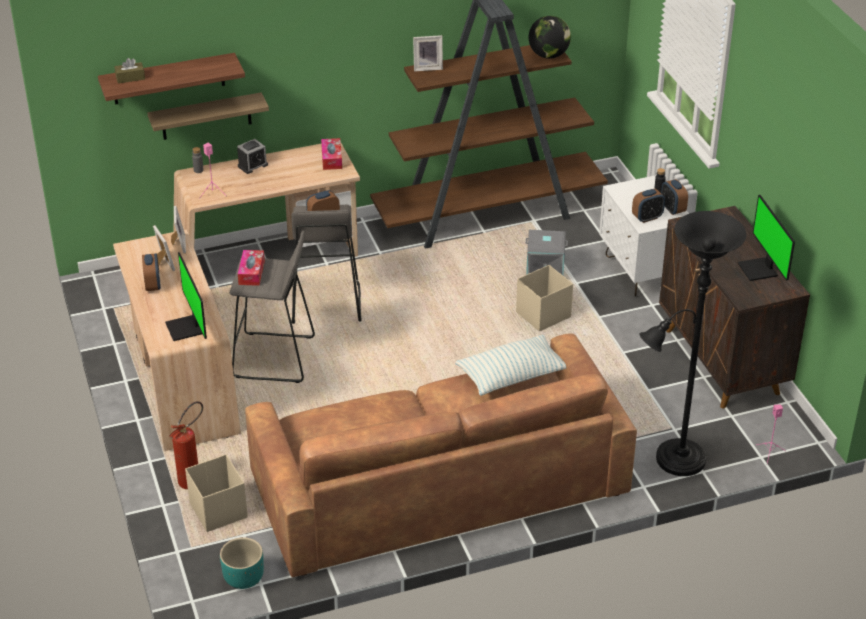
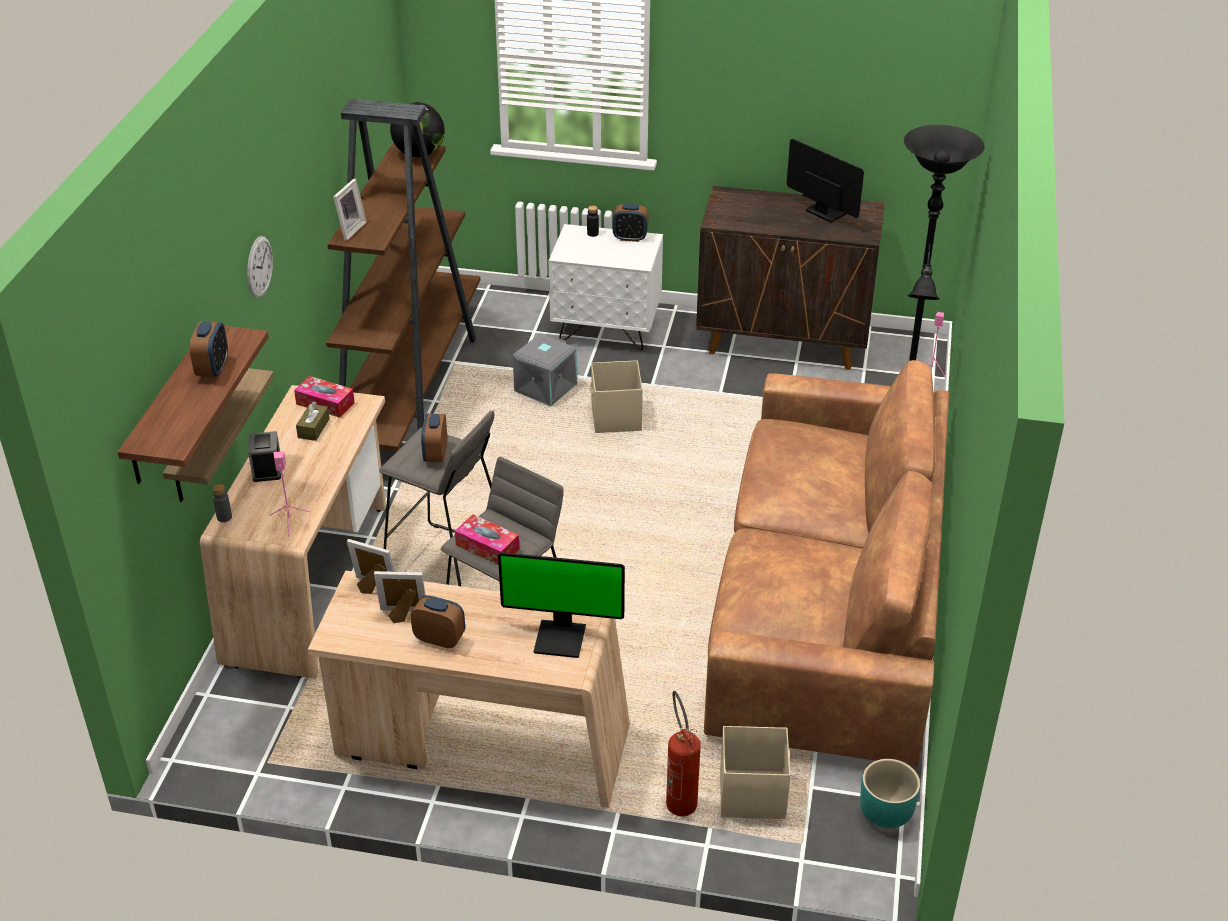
camera: 60 degrees left, 0 degrees up
(130, 78) = (162, 424): brown tissue box -> brown tissue box (313, 428)
(321, 48) = (259, 267): none -> wall clock
(511, 376) = (781, 446): pillow -> none
(647, 217) = (629, 256): alarm clock -> alarm clock (213, 369)
(759, 270) = (826, 211): monitor -> monitor turned 150 degrees counterclockwise

